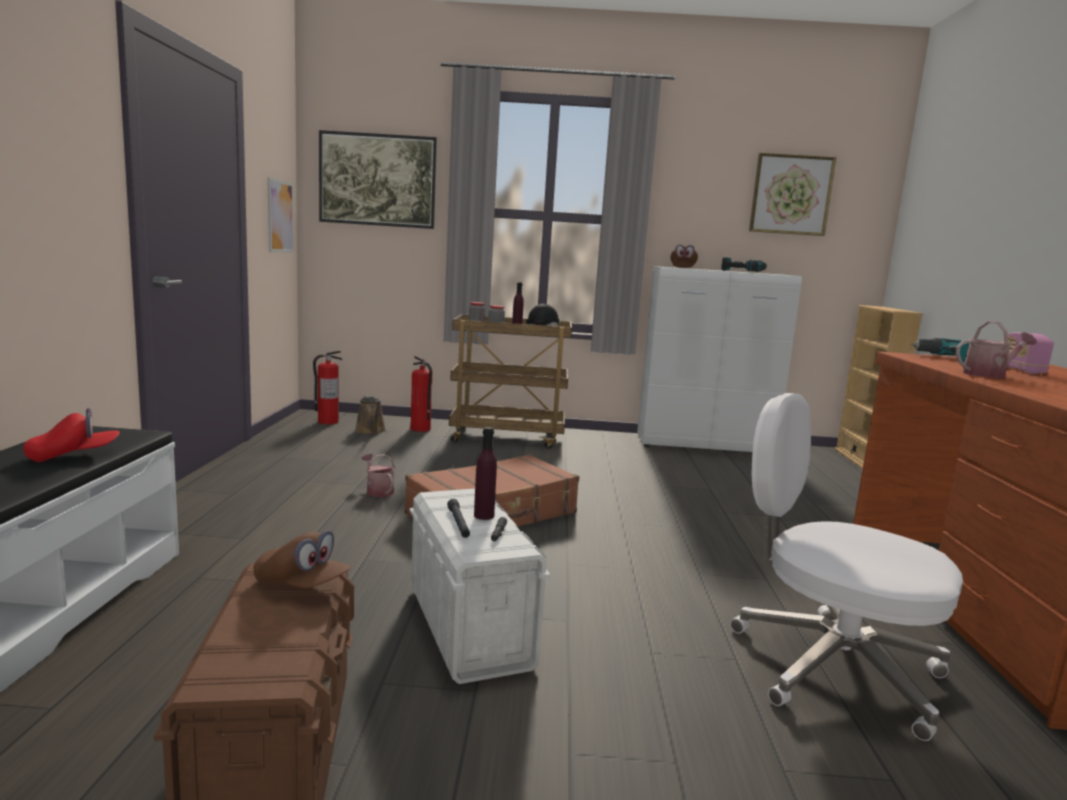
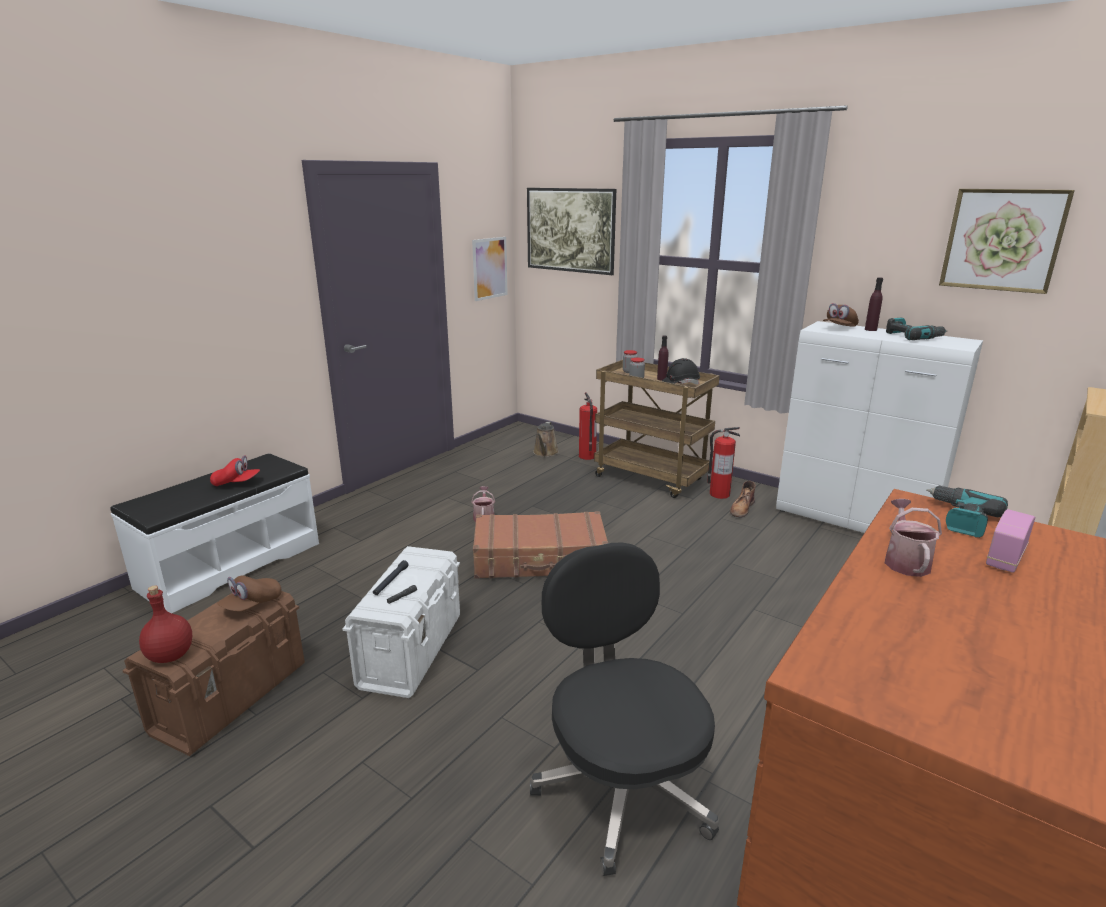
camera: 35 degrees right, 10 degrees up
(260, 674) = (170, 655): none -> red bottle
(302, 585) = (252, 605): brown cap -> brown cap turned 60 degrees clockwise
(327, 421) = (523, 438): fire extinguisher -> fire extinguisher (719, 494)
(484, 515) = (415, 578): purple bottle -> purple bottle (870, 329)
(614, 448) = (742, 508): none -> brown boot
(830, 666) = (622, 785): white office chair -> black office chair
(988, 375) = (905, 561): watering can -> watering can turned 105 degrees counterclockwise

